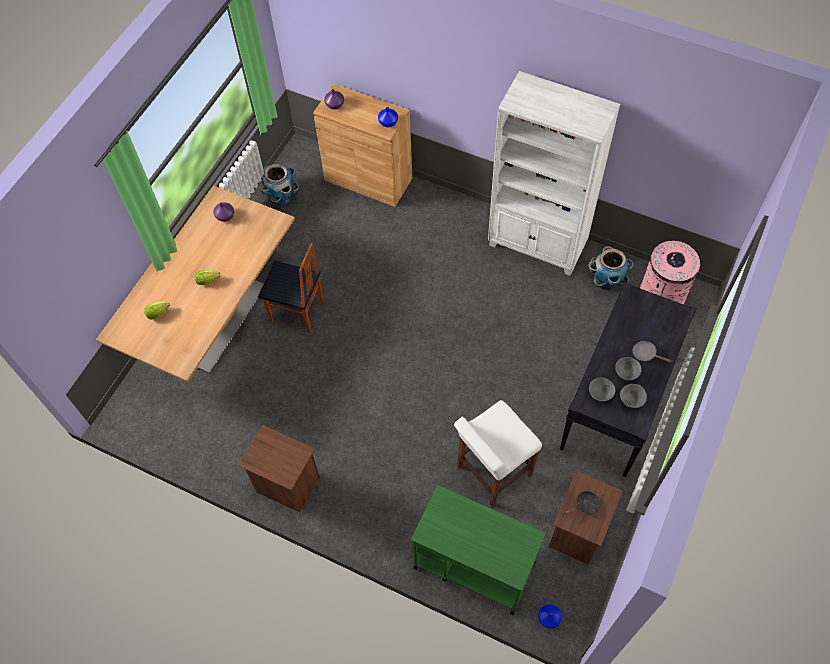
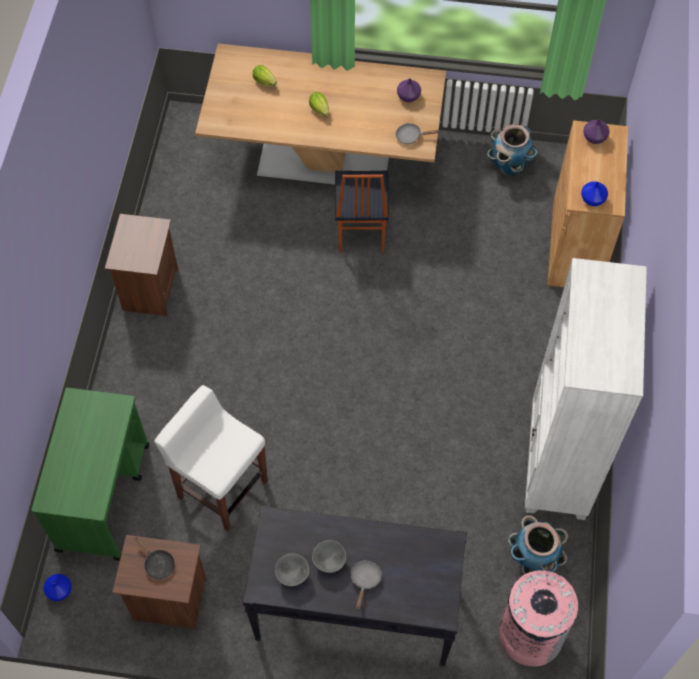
camera: 70 degrees right, 0 degrees up
(265, 225) = (411, 136): none -> grey frying pan
(600, 394) = (290, 537): grey bowl -> none

